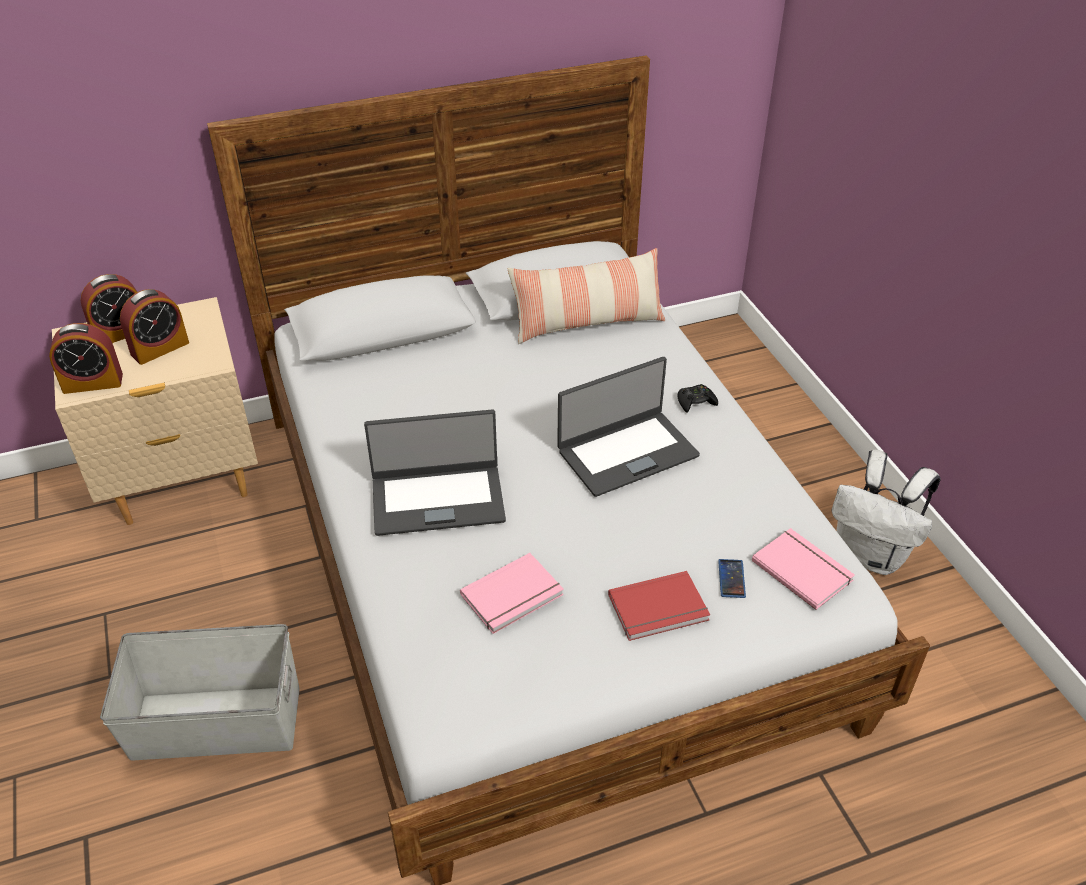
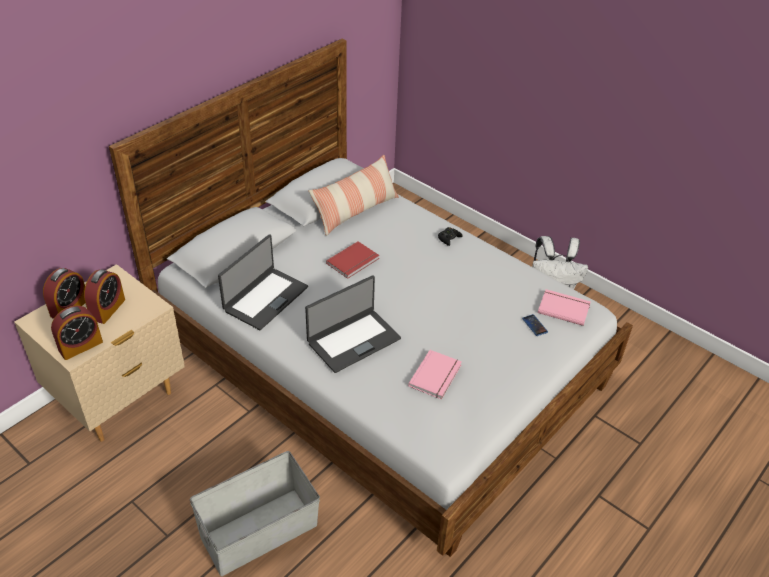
camera: 30 degrees left, 0 degrees up
(626, 452) = (434, 278): laptop -> laptop (265, 298)
(659, 610) = (512, 354): red book -> red book (354, 262)

